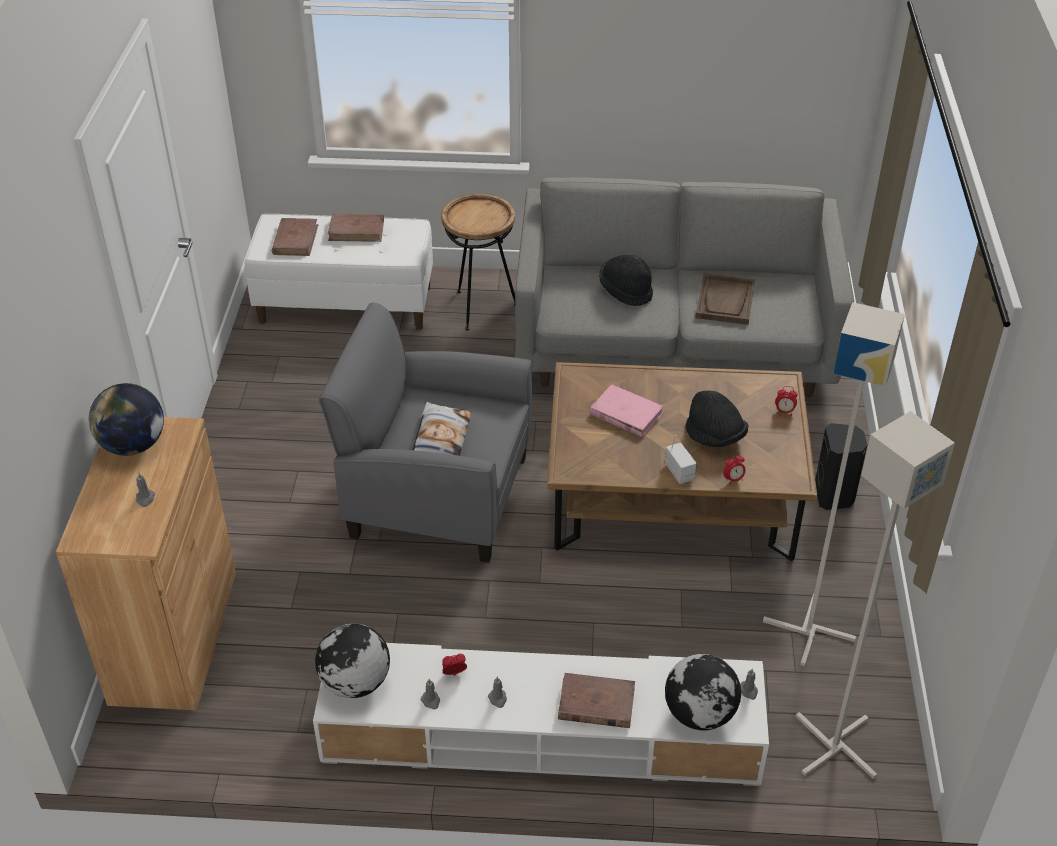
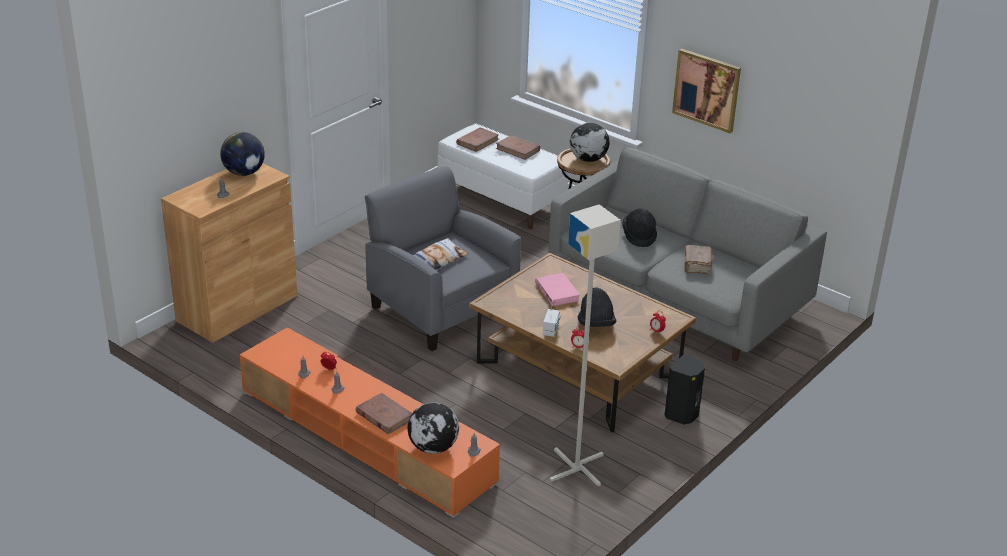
camera: 35 degrees right, 10 degrees down
(354, 683) = (277, 349): globe -> globe (587, 159)
(540, 734) = (365, 435): white tv stand -> orange tv stand
(625, 70) = (707, 90): none -> picture
(725, 301) = (697, 265): brown tray -> brown book
(834, 747) = (519, 524): grey floor lamp -> none

